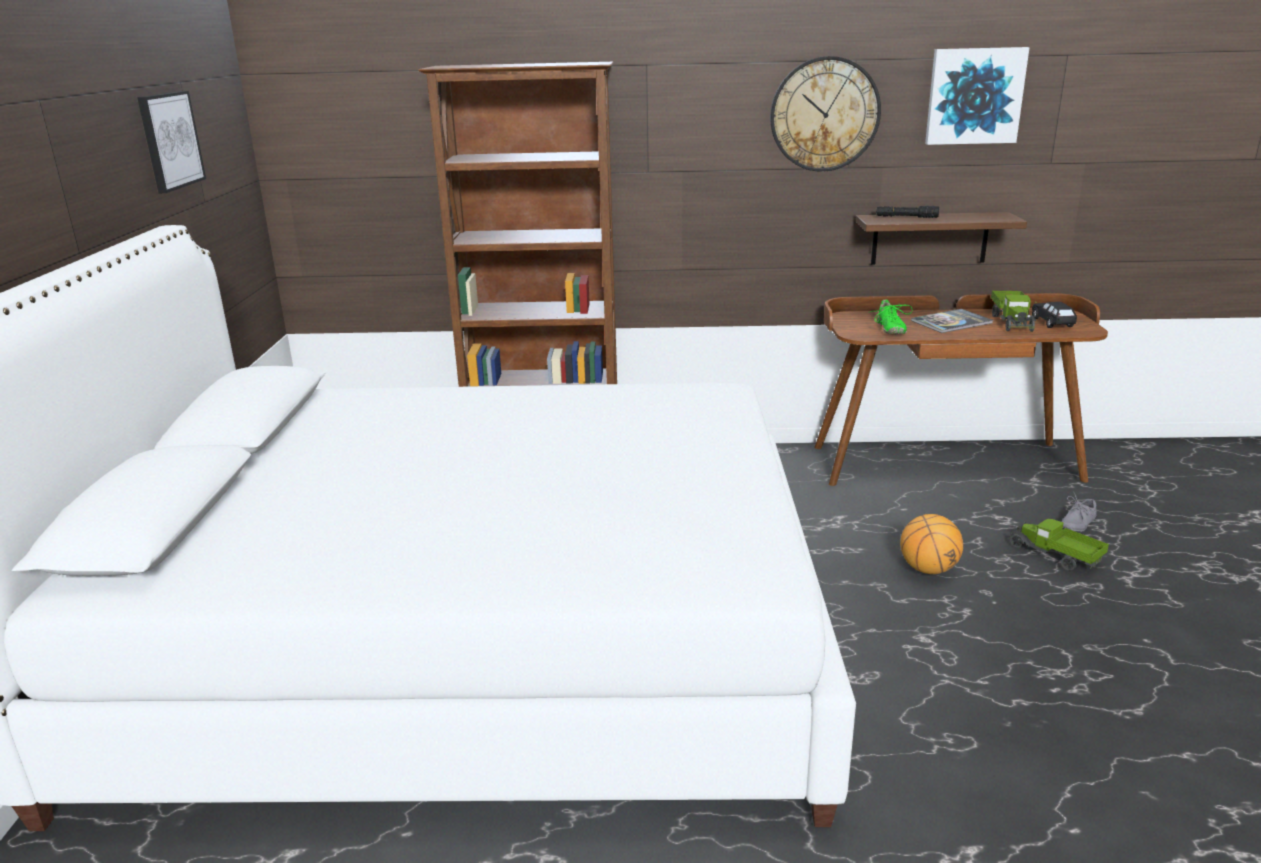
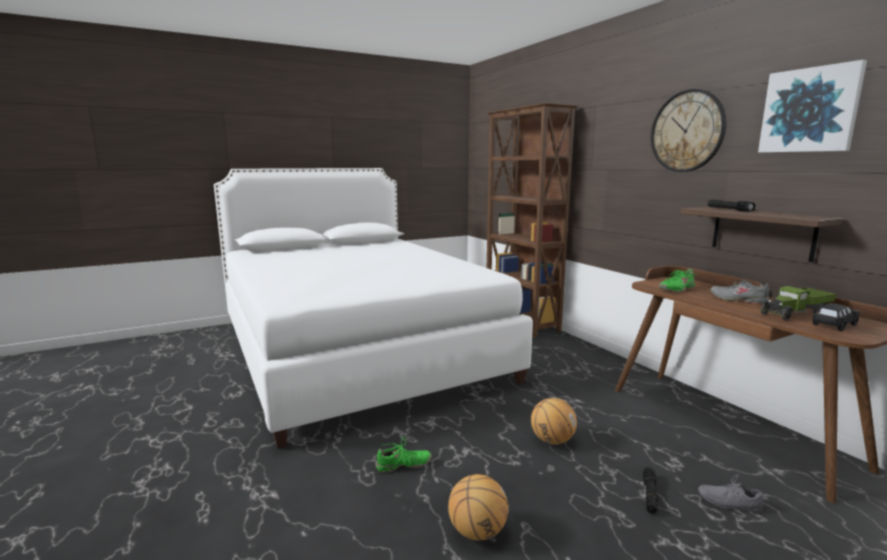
camera: 60 degrees right, 10 degrees down
(169, 140) = (401, 141): picture -> none
(939, 700) = (403, 465): none -> green shoe
(951, 322) = (738, 300): book -> grey shoe
(1055, 556) = (649, 495): toy truck -> black flashlight
(1096, 682) = (477, 532): none -> basketball

